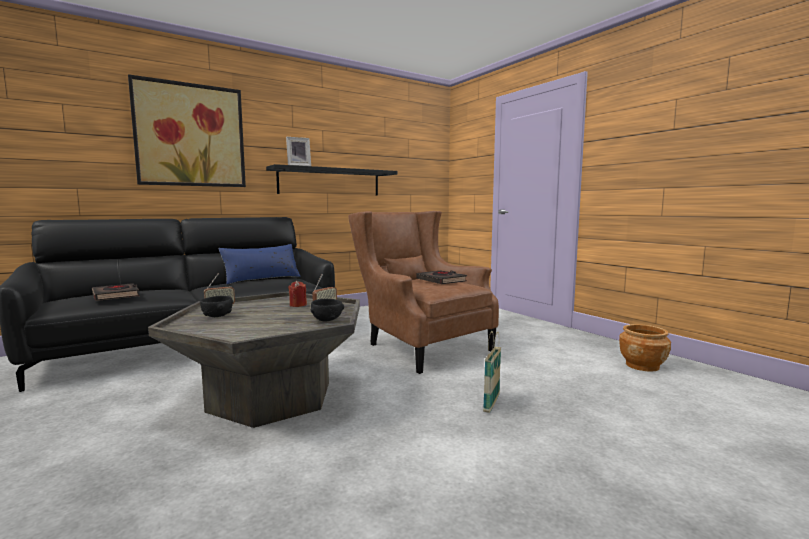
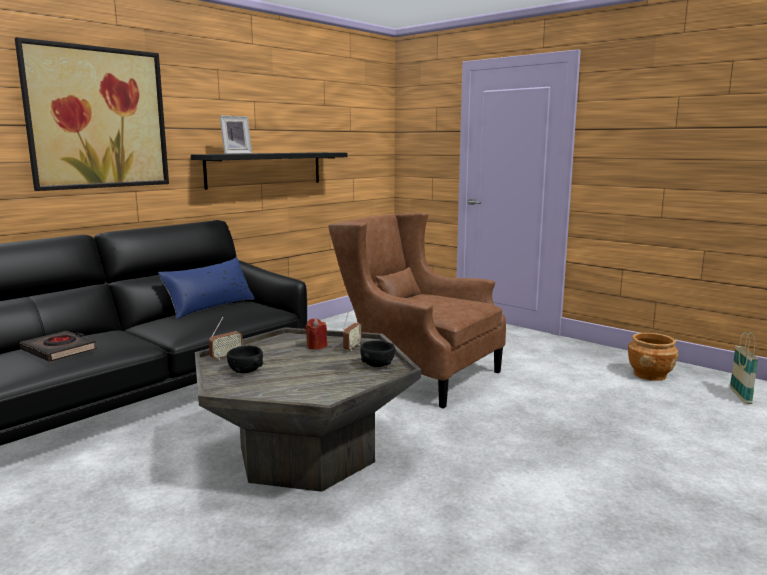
camera: 15 degrees left, 5 degrees up
(441, 281) = (444, 299): black book -> none
(491, 403) = (538, 432): basket -> basket (740, 396)

